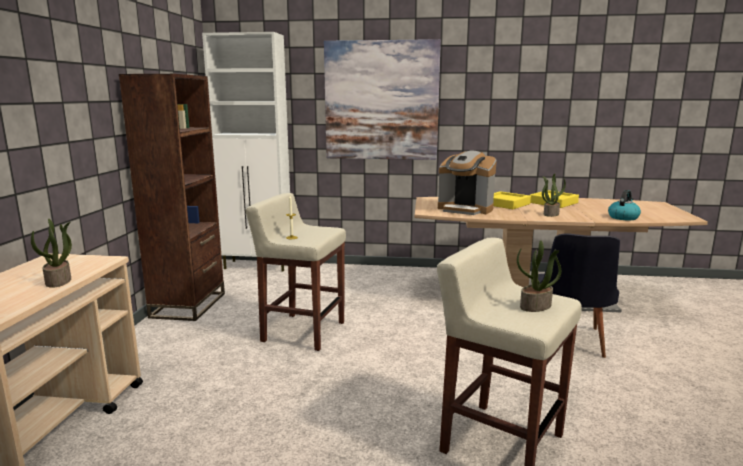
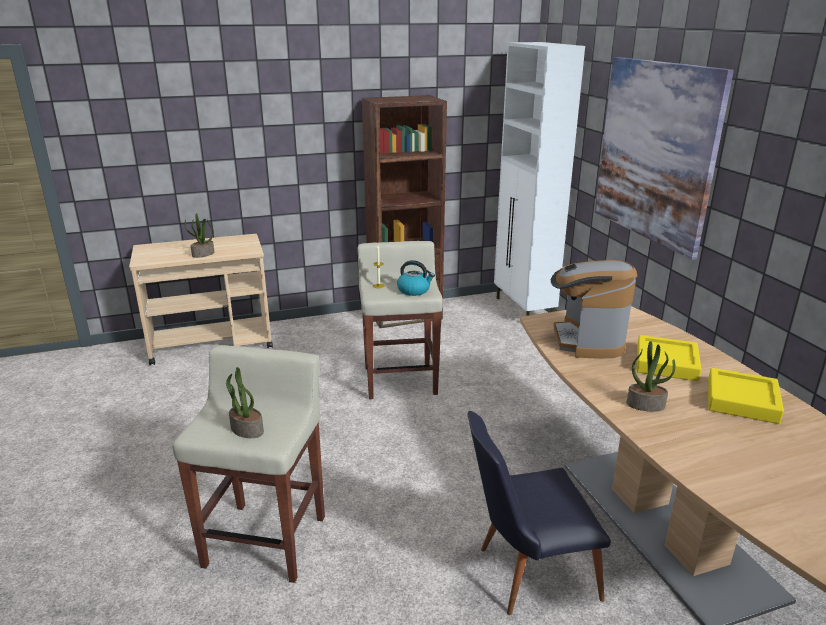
camera: 65 degrees right, 10 degrees up
(623, 217) = (716, 476): kettle -> kettle (414, 290)

